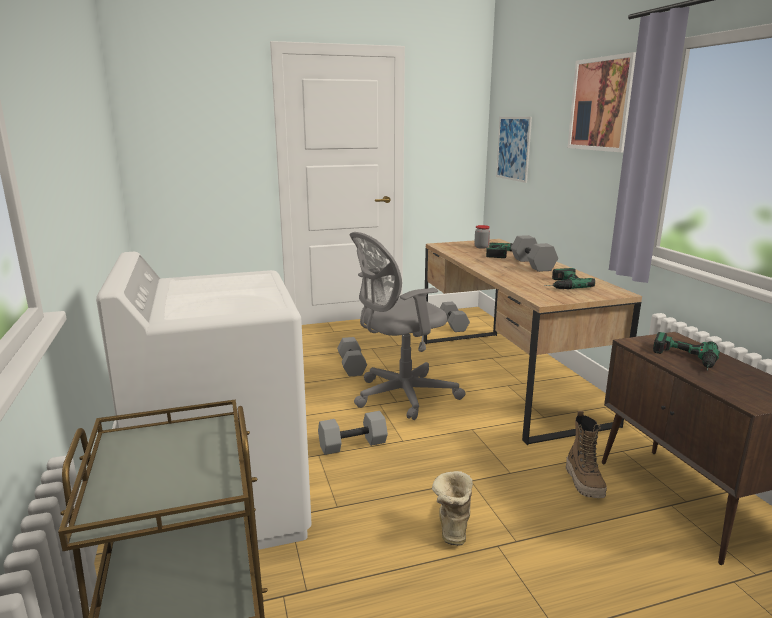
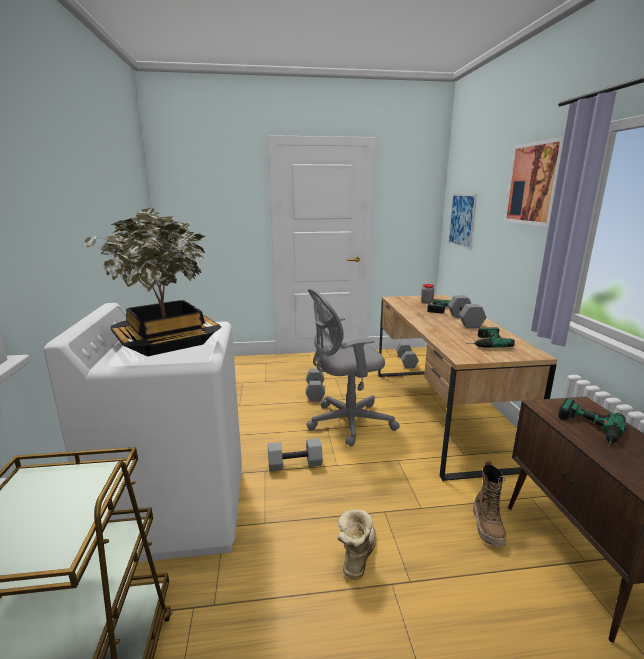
camera: 10 degrees right, 0 degrees up
(219, 293) = (167, 342): none -> potted plant

